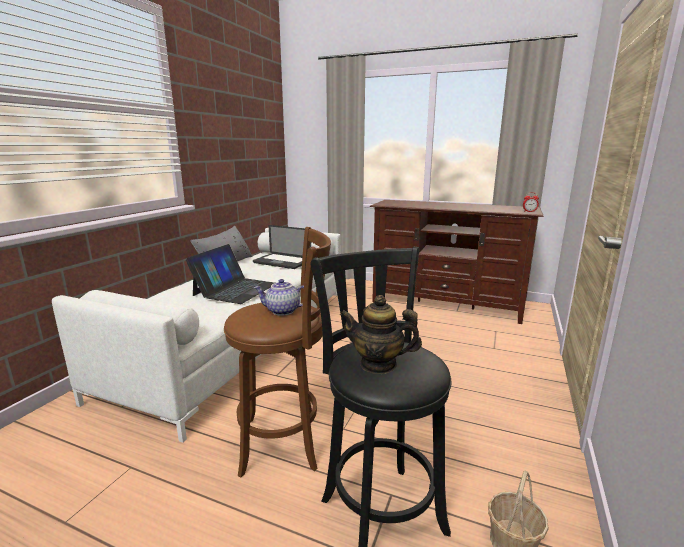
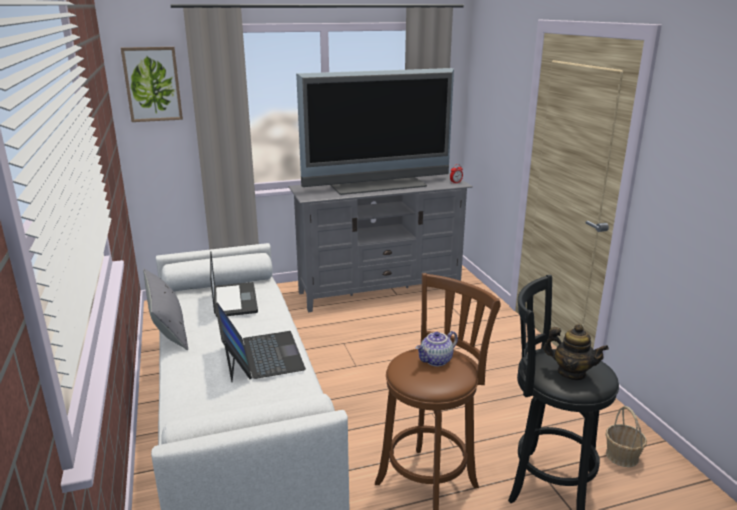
camera: 40 degrees left, 5 degrees up
(282, 262) = (235, 300): laptop -> laptop turned 90 degrees counterclockwise
(308, 117) = (152, 84): none -> picture
(378, 364) = (571, 373): teapot -> teapot turned 120 degrees counterclockwise
(446, 305) = (380, 291): brown tv stand -> grey tv stand
(452, 205) = (378, 185): none -> television

